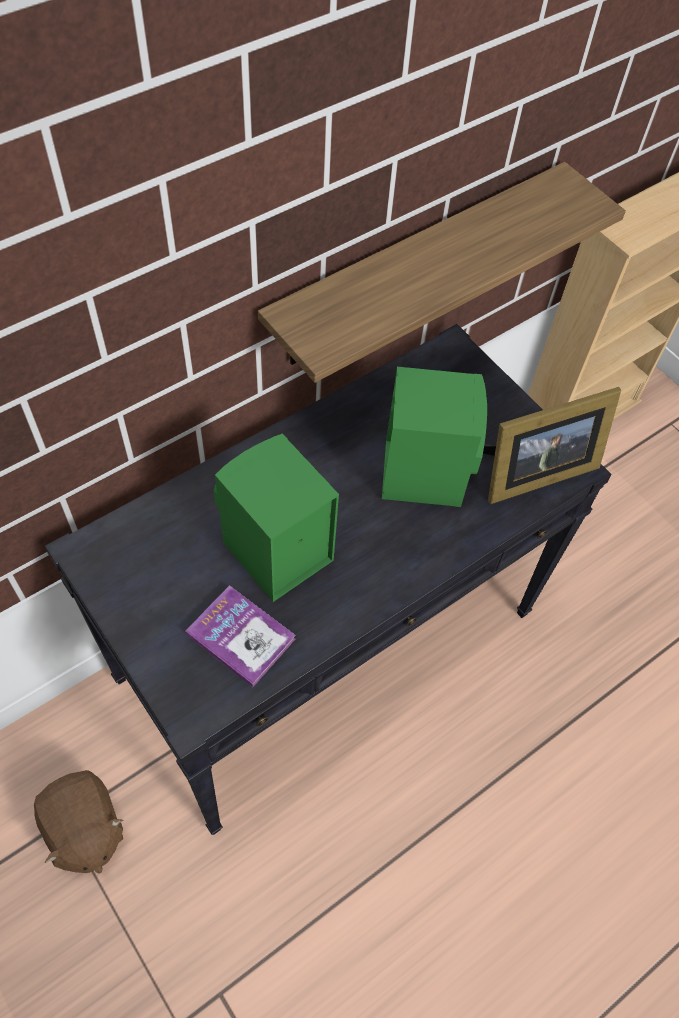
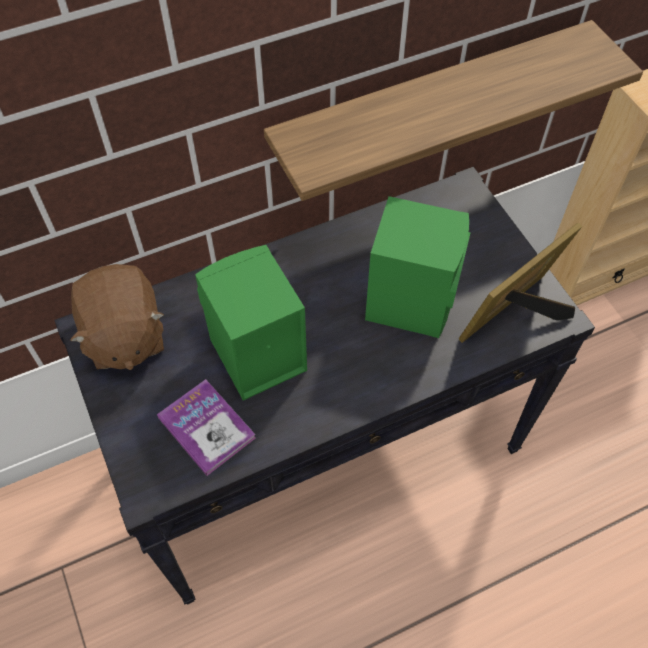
camera: 15 degrees right, 0 degrees up
(84, 830) = (76, 578): brown plush toy -> brown plush toy (124, 336)
(532, 472) = (516, 315): picture frame -> picture frame turned 150 degrees clockwise

